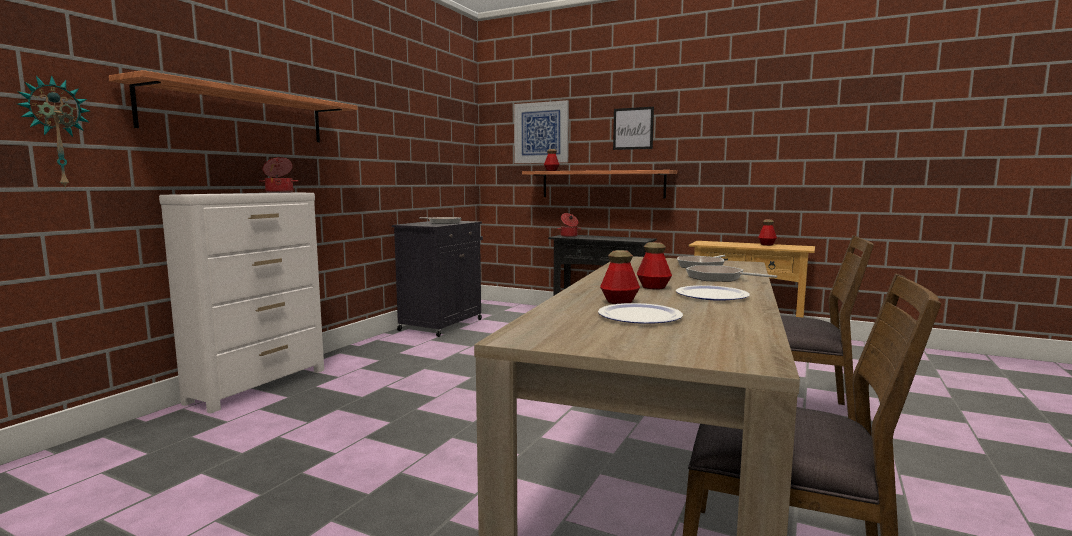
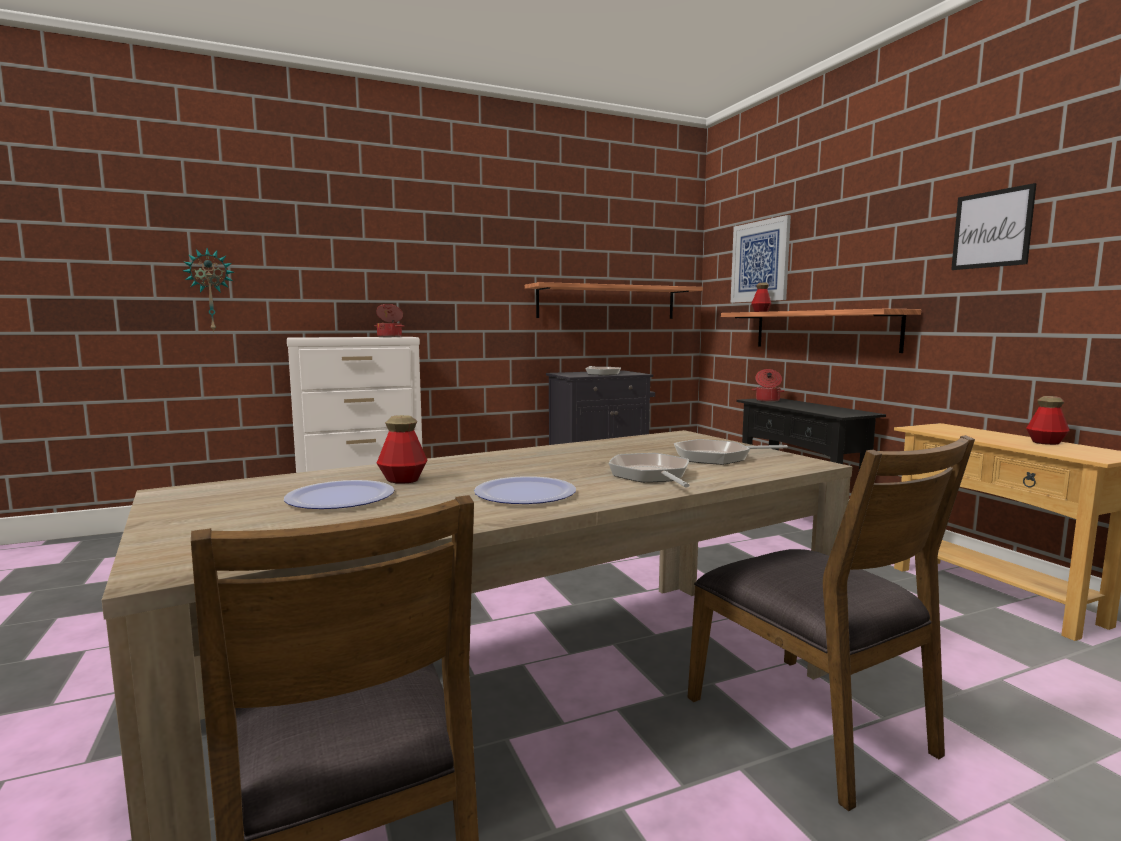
camera: 40 degrees right, 0 degrees up
(239, 115) = (367, 266): shelf -> shelf (607, 302)
(633, 128) = (864, 247): picture -> picture (992, 229)
(653, 287) = (515, 472): bottle -> none

